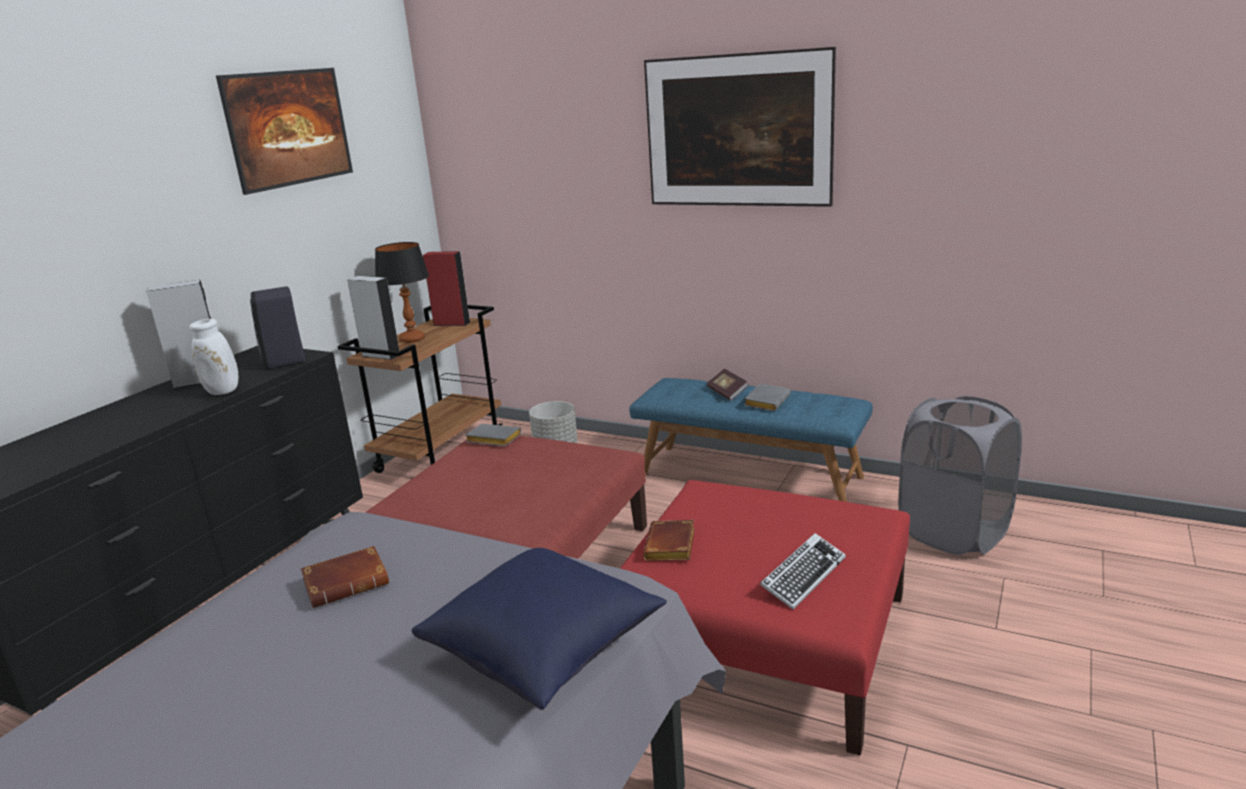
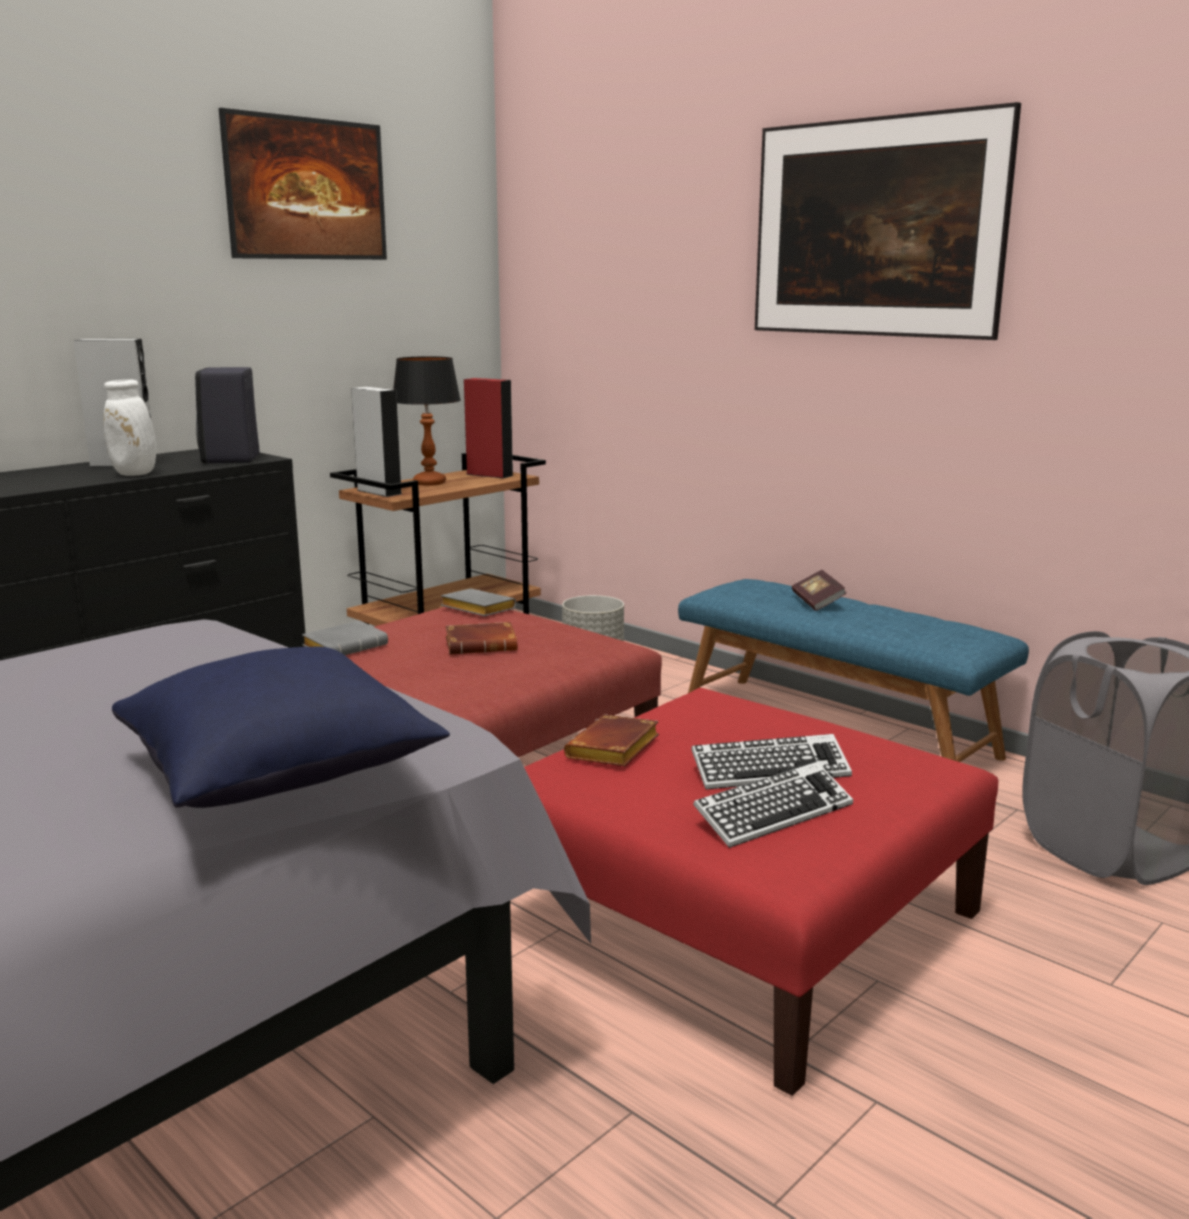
camera: 15 degrees right, 5 degrees down
(348, 582) = (123, 672): brown book -> brown book (483, 645)
(766, 401) = (865, 618): grey book -> grey book (346, 646)
(780, 542) = (770, 771): none -> keyboard

